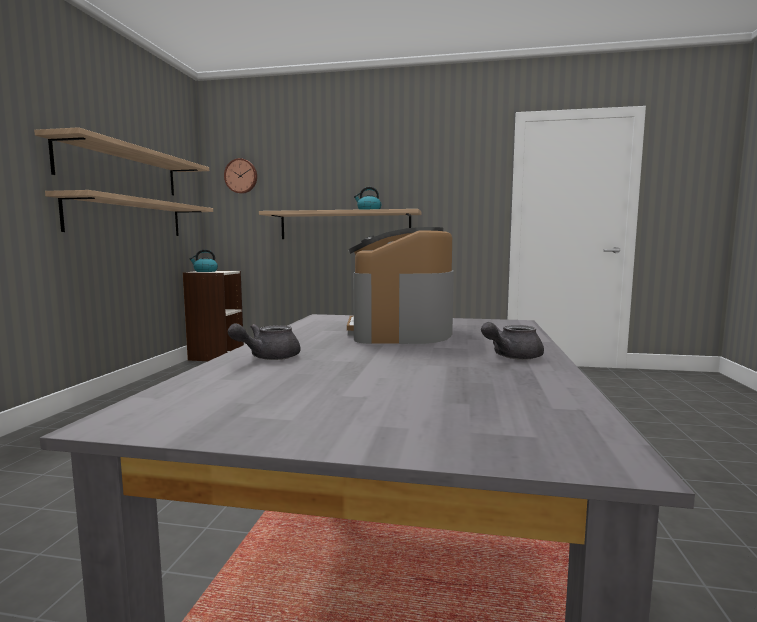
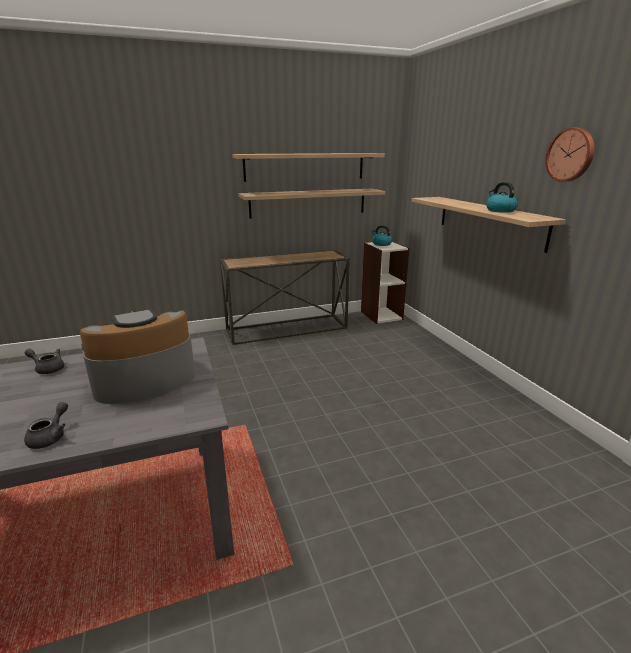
camera: 60 degrees right, 15 degrees up
(135, 393) = (287, 328): none -> console table
(241, 176) = (425, 156): wall clock -> wall clock (571, 155)
(511, 356) = (51, 437): grey teapot -> grey teapot turned 75 degrees clockwise

